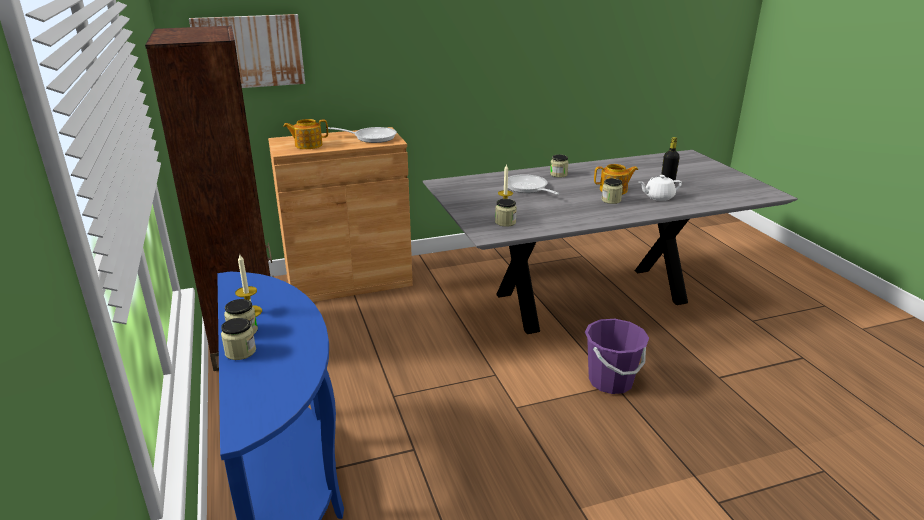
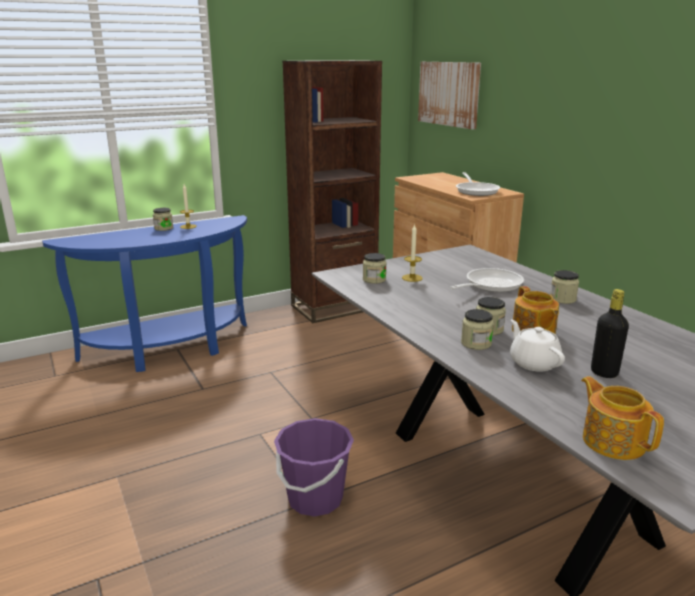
camera: 80 degrees right, 5 degrees down
(240, 351) = (140, 231): jar -> jar (476, 343)
(308, 145) = (432, 180): teapot -> teapot (613, 441)

